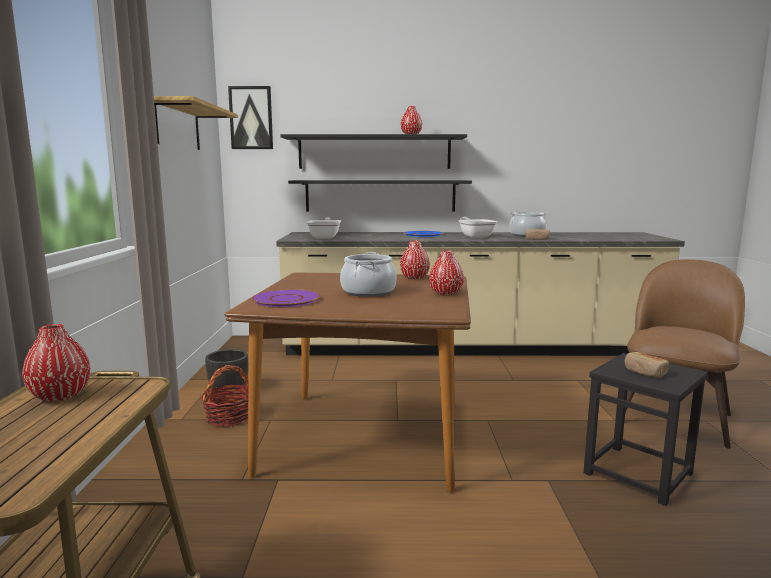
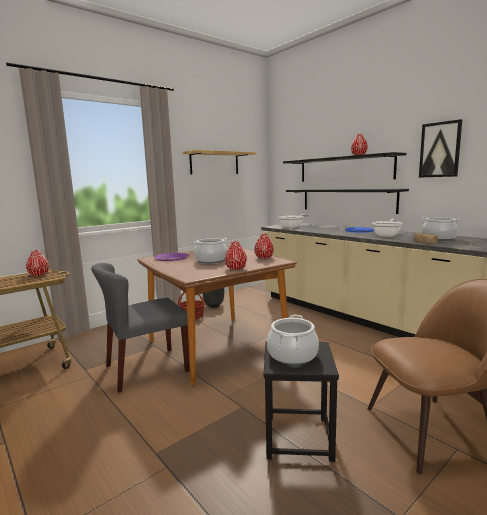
camera: 50 degrees right, 0 degrees up
(251, 118) = (281, 151): picture -> picture (440, 150)
(345, 512) = (146, 368): none -> grey chair
(645, 372) = (292, 355): bread -> cooking pot

